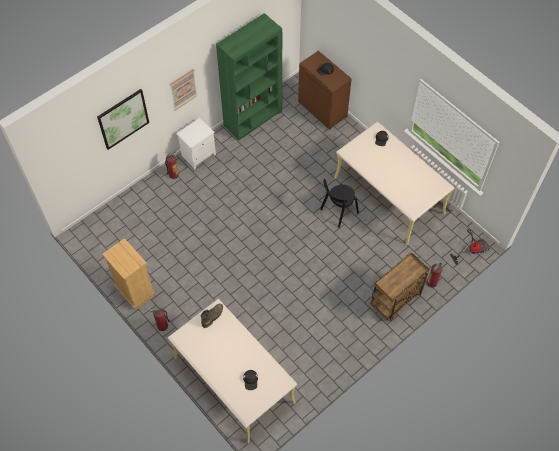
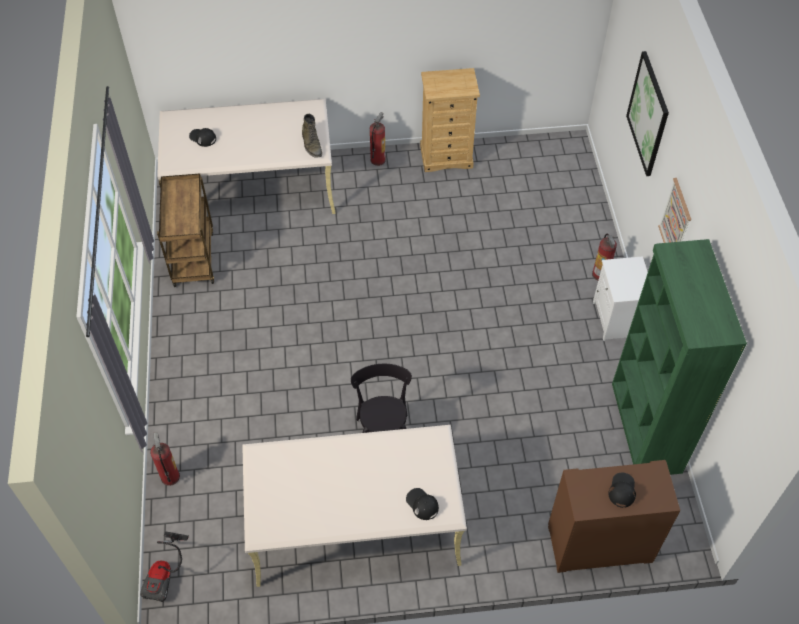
camera: 125 degrees right, 5 degrees down
(395, 300) = (188, 412): brown cart -> brown cart (193, 257)

